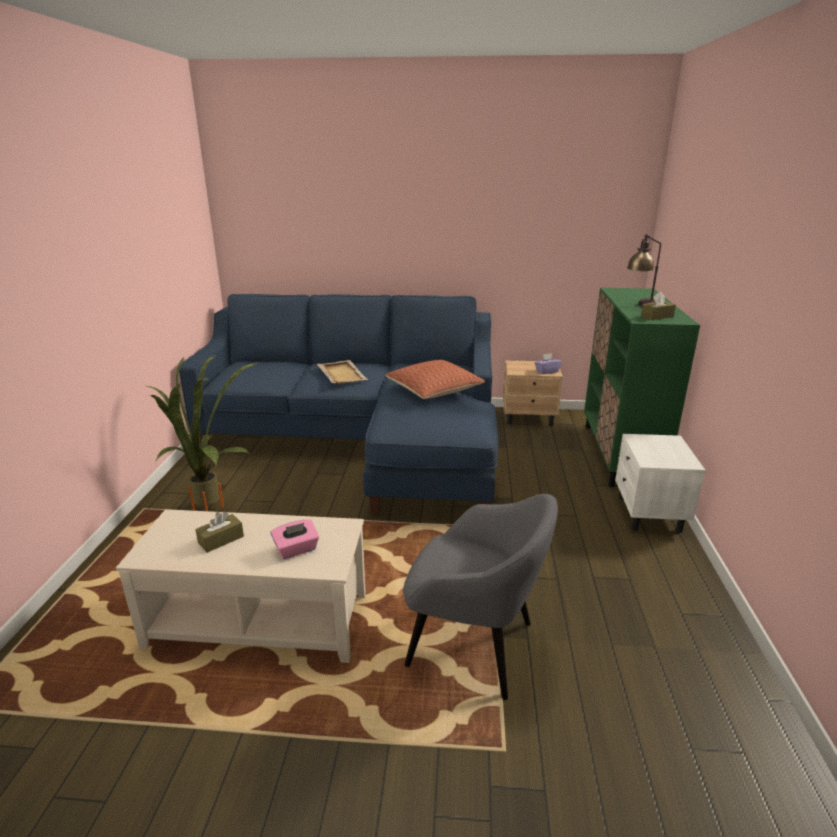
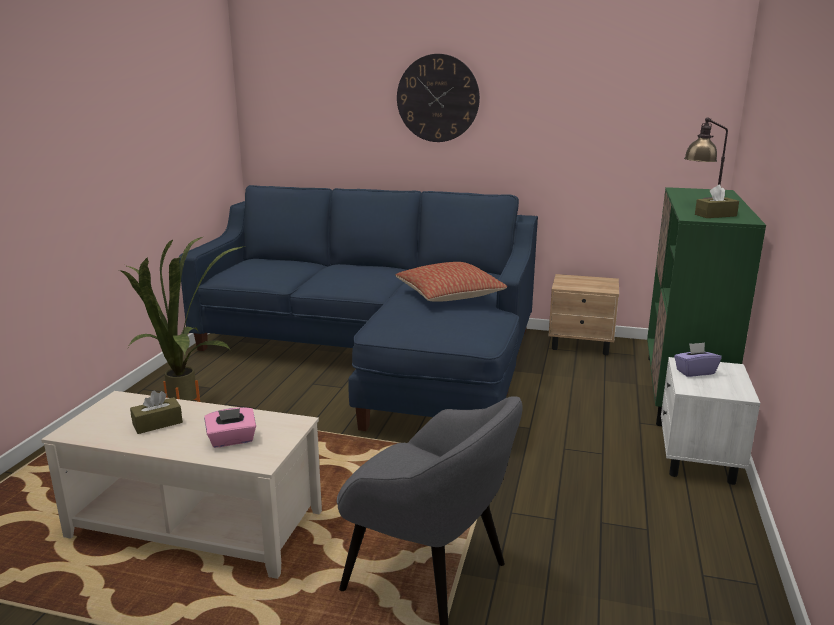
camera: 10 degrees right, 5 degrees down
(341, 374) = (354, 275): beige tray -> none
(401, 212) = (438, 98): none -> wall clock
(546, 371) = (601, 288): purple tissue box -> purple tissue box (695, 372)

